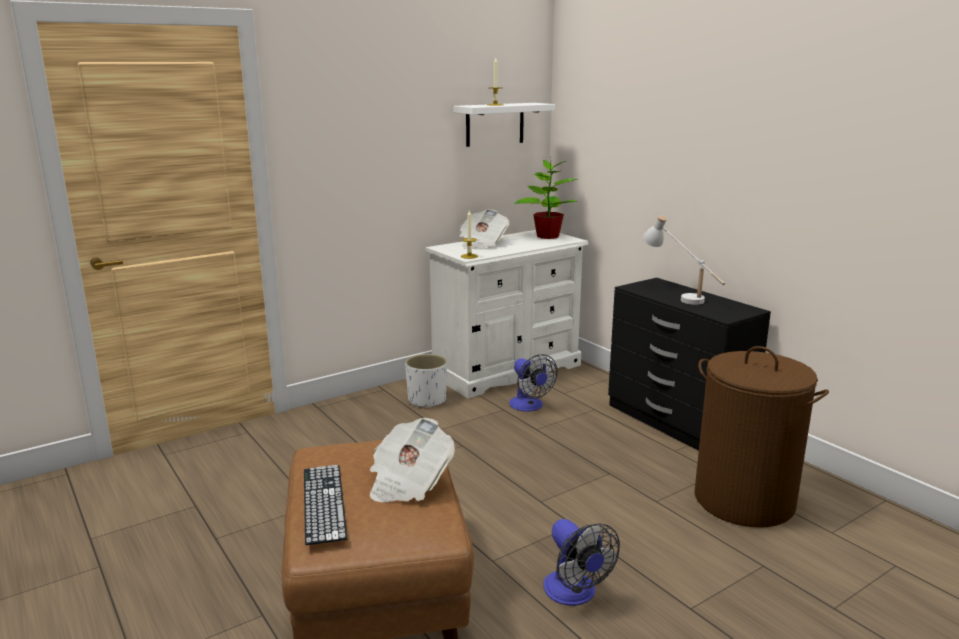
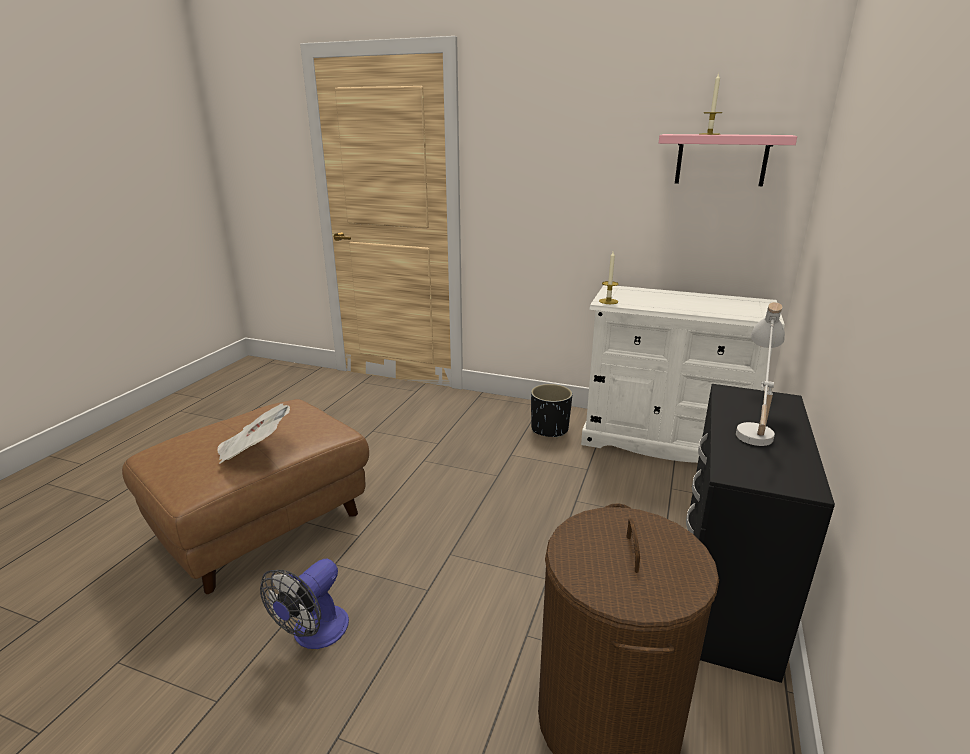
camera: 55 degrees right, 5 degrees up
(323, 502) = (207, 432): keyboard -> none
(427, 400) = (550, 429): white planter -> black planter
(482, 243) = (659, 295): newspaper -> none
(495, 124) = (721, 160): white shelf -> pink shelf
(529, 406) = (613, 480): fan -> none
(547, 236) = (750, 307): potted plant -> none

